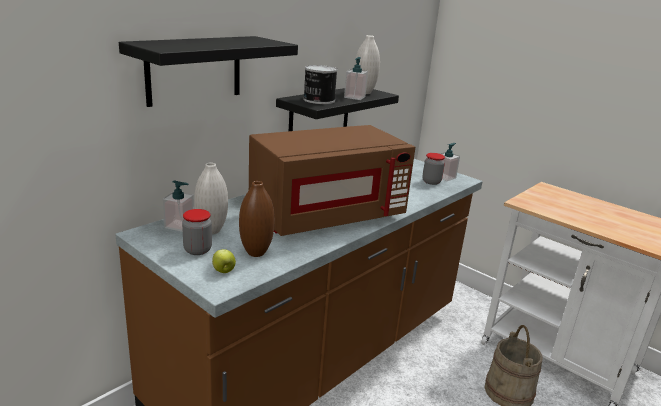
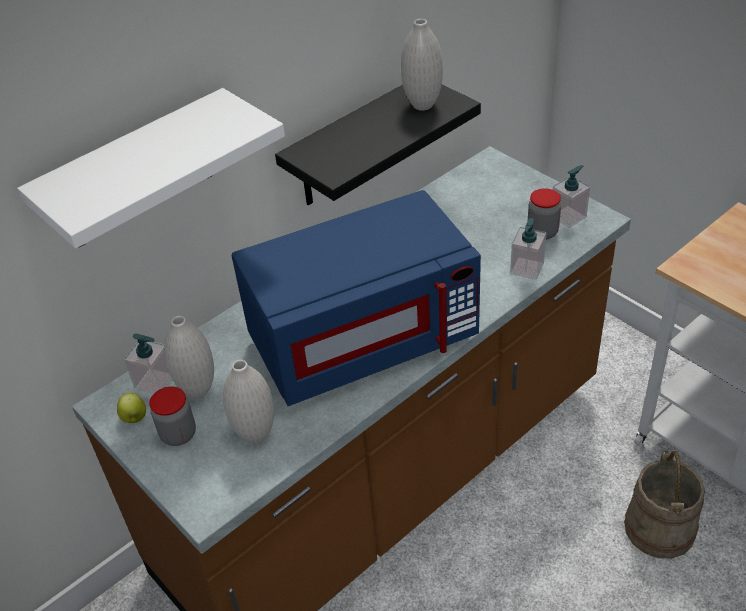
camera: 10 degrees right, 20 degrees up
(194, 70) = (136, 172): black shelf -> white shelf
(224, 271) = (211, 476): apple -> apple (134, 418)
(256, 253) = (255, 435): brown vase -> white vase
(318, 100) = (340, 151): can -> none
(327, 216) = (363, 340): brown microwave -> blue microwave
(354, 97) = (402, 127): soap dispenser -> soap dispenser (527, 269)

